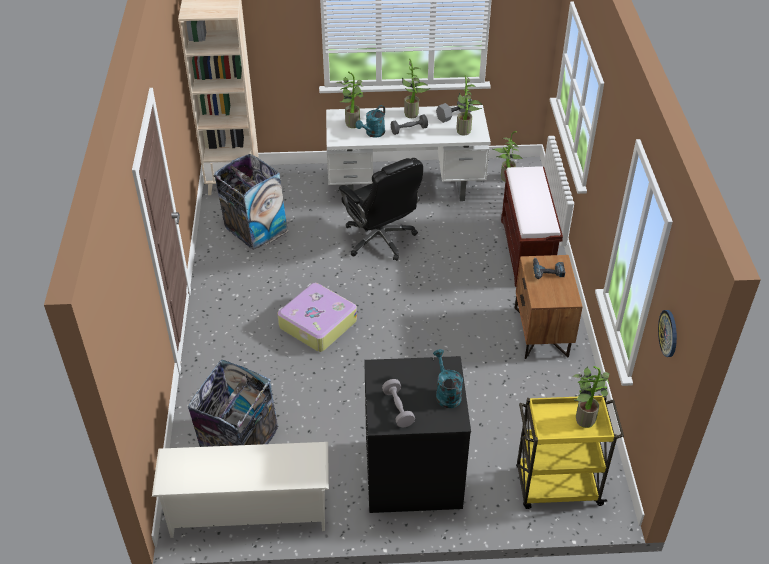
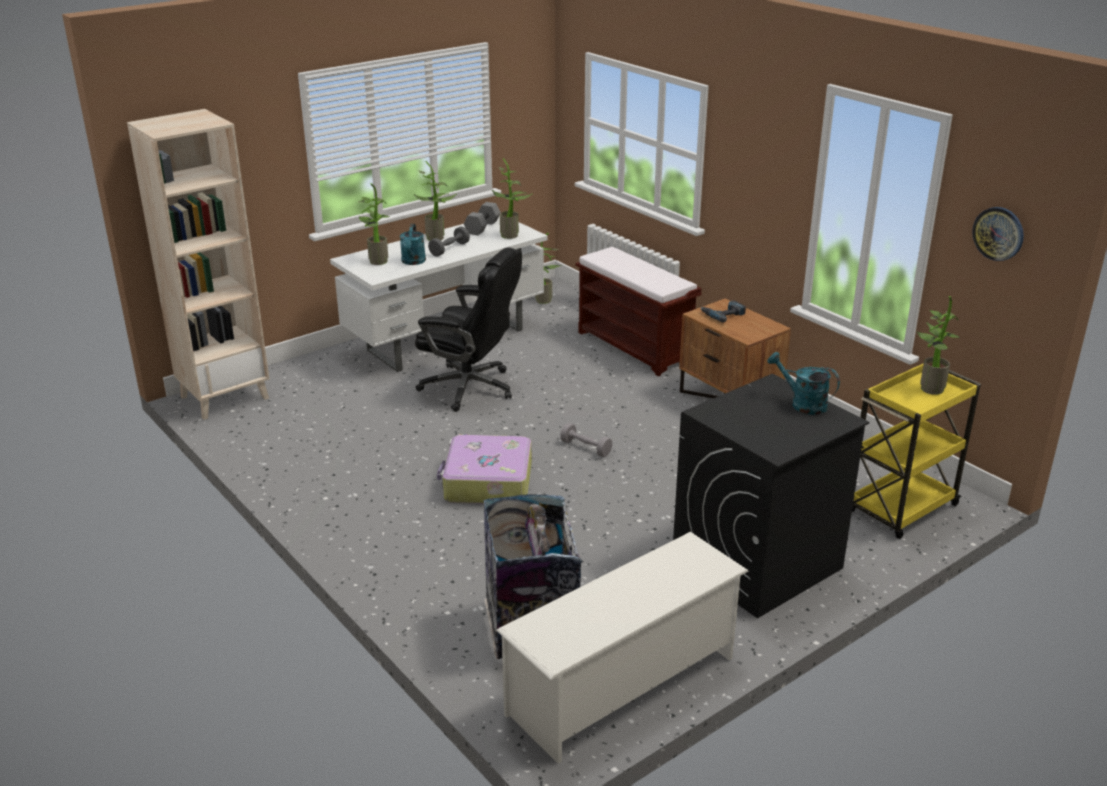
camera: 35 degrees left, 15 degrees down
(255, 229) = (305, 429): trash can -> none
(398, 408) = (775, 433): grey dumbbell -> grey dumbbell (586, 448)

